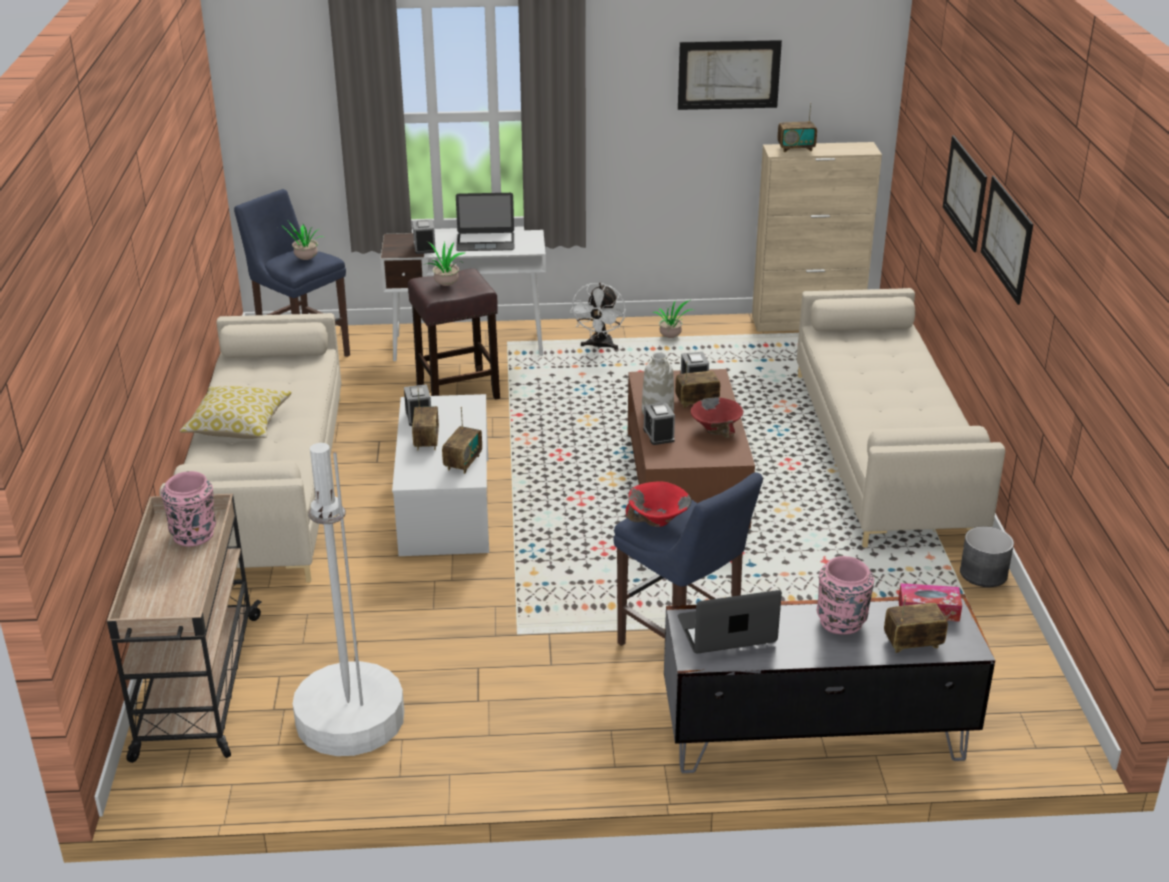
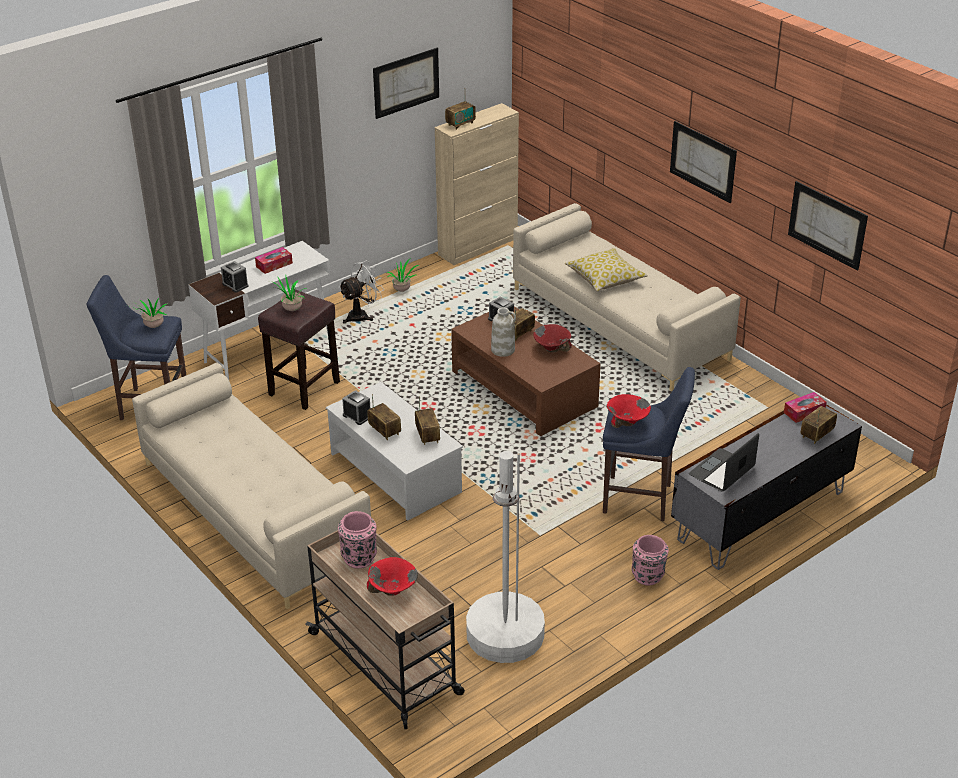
camera: 35 degrees left, 5 degrees up
(180, 580) = (393, 590): none -> red bowl
(239, 426) = (241, 475): pillow -> pillow (605, 279)
(485, 242) = (274, 265): laptop -> tissue box
(599, 346) = (362, 315): white fan -> white fan turned 105 degrees counterclockwise
(658, 435) = (522, 366): alarm clock -> none
(841, 622) = (772, 439): pink vase -> pink vase (648, 576)
(964, 192) = (634, 132): picture -> picture (827, 225)
(984, 573) = (748, 379): grey planter -> none

